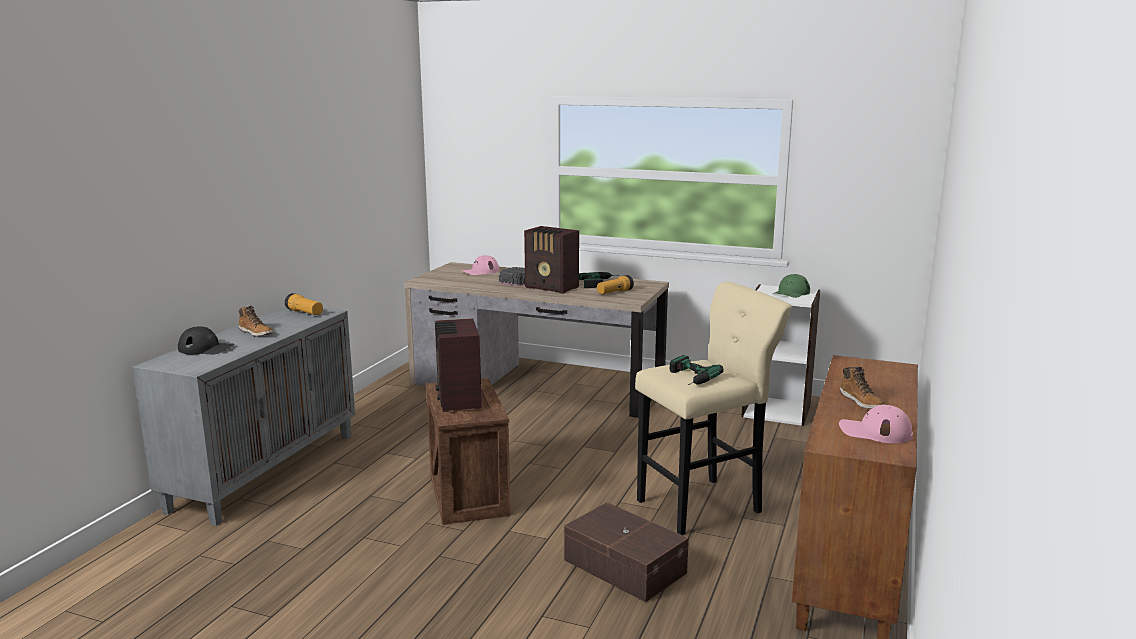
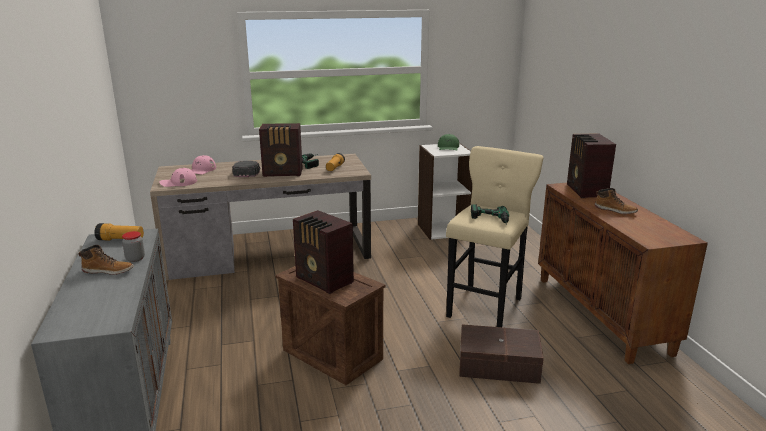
camera: 35 degrees left, 5 degrees up
(206, 348) = (84, 300): black cap -> none
(289, 329) = (135, 259): none -> jar
(871, 373) = (586, 191): none -> radio
(874, 432) = (654, 227): pink cap -> pink cap (178, 182)

